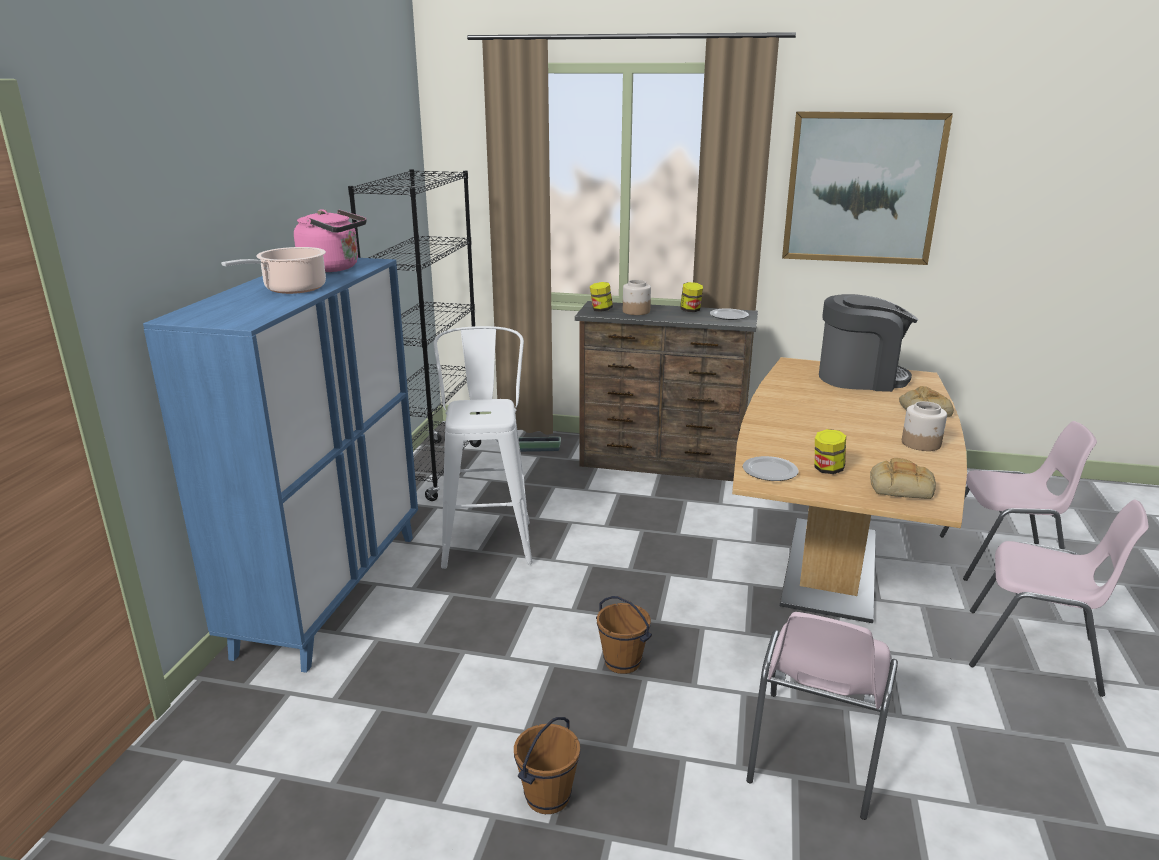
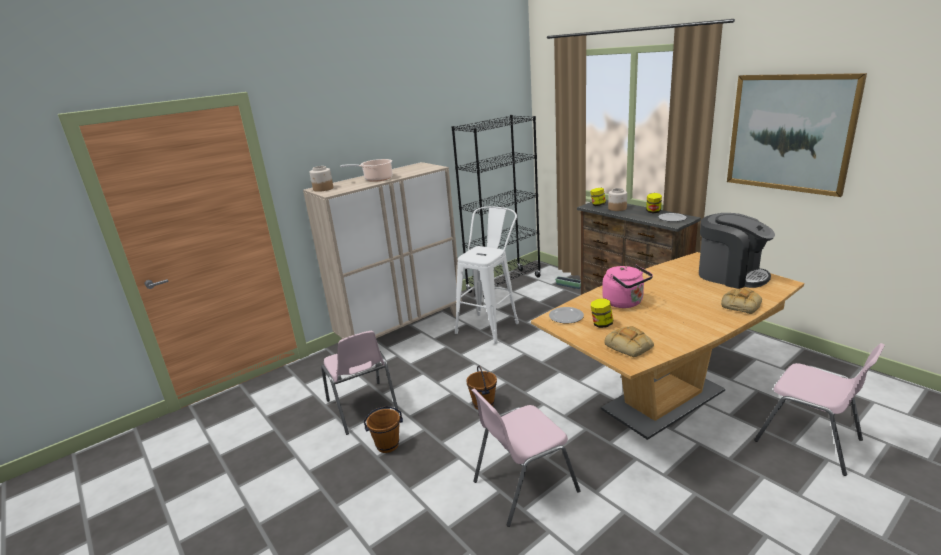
camera: 40 degrees right, 0 degrees up
(330, 591) = (401, 329): blue cabinet -> beige cabinet
(333, 268) = (413, 170): pink kettle -> pink kettle (625, 303)
(921, 443) = (694, 325): jar -> jar (323, 189)
(1035, 653) = (744, 502): pink chair -> pink chair (363, 408)

